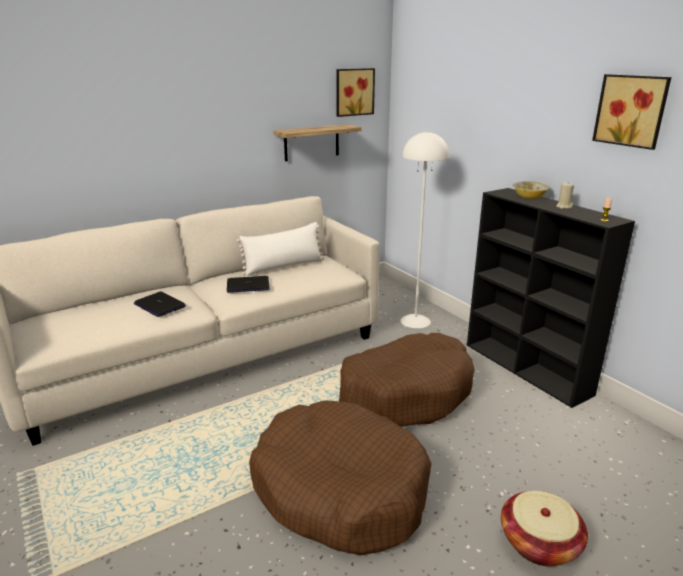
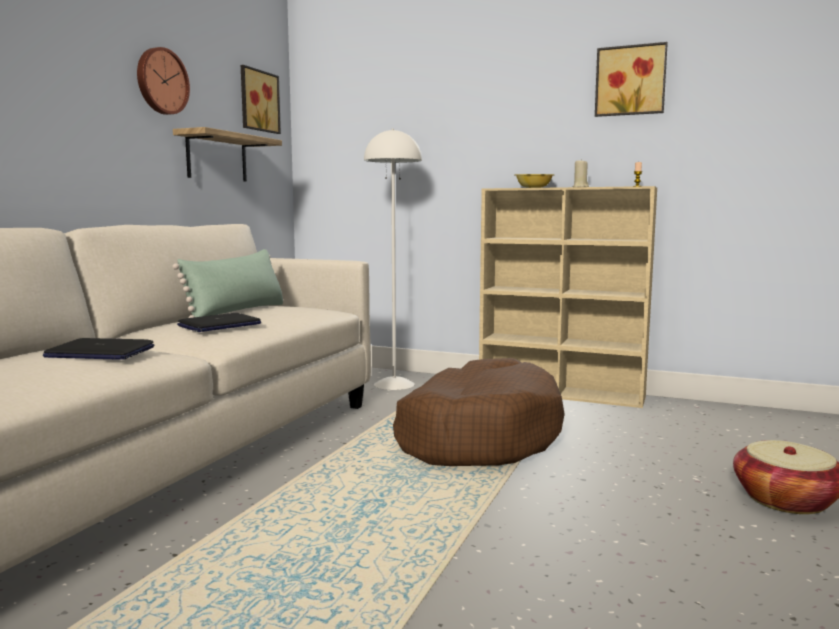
camera: 35 degrees left, 15 degrees down
(264, 99) = (161, 81): none -> wall clock
(283, 266) = (237, 311): white pillow -> green pillow
(339, 489) = (544, 533): brown dog bed -> none
(527, 369) = (562, 393): black bookcase -> beige bookcase

